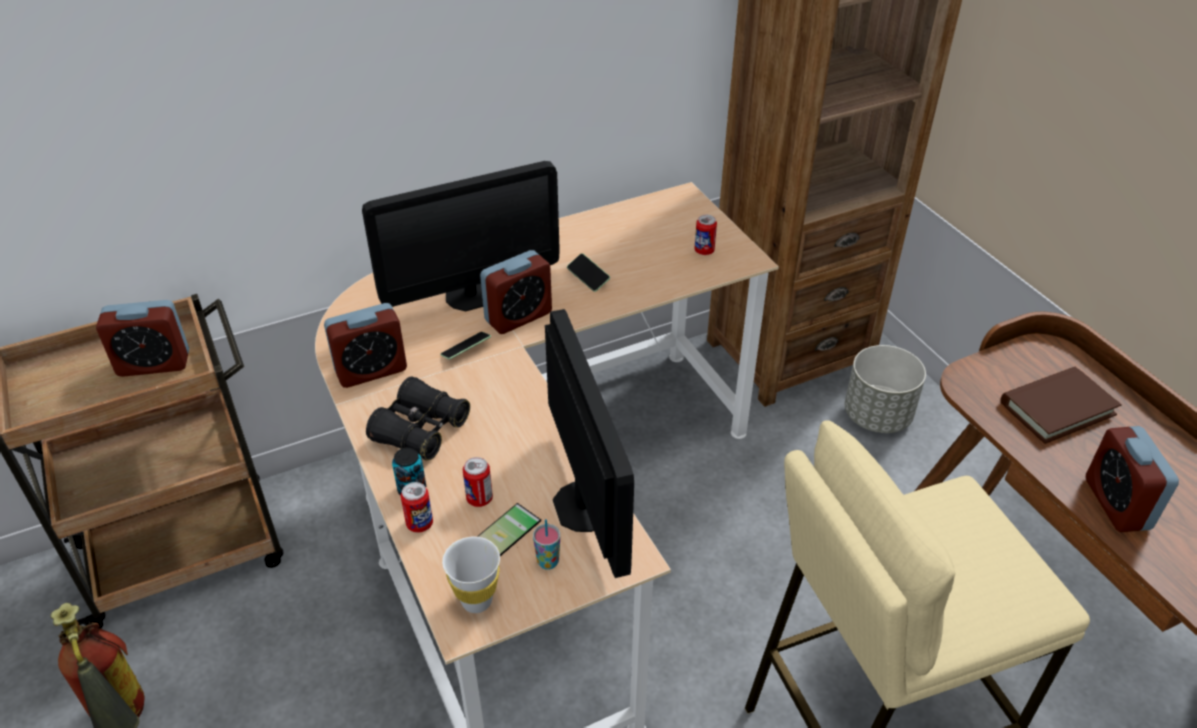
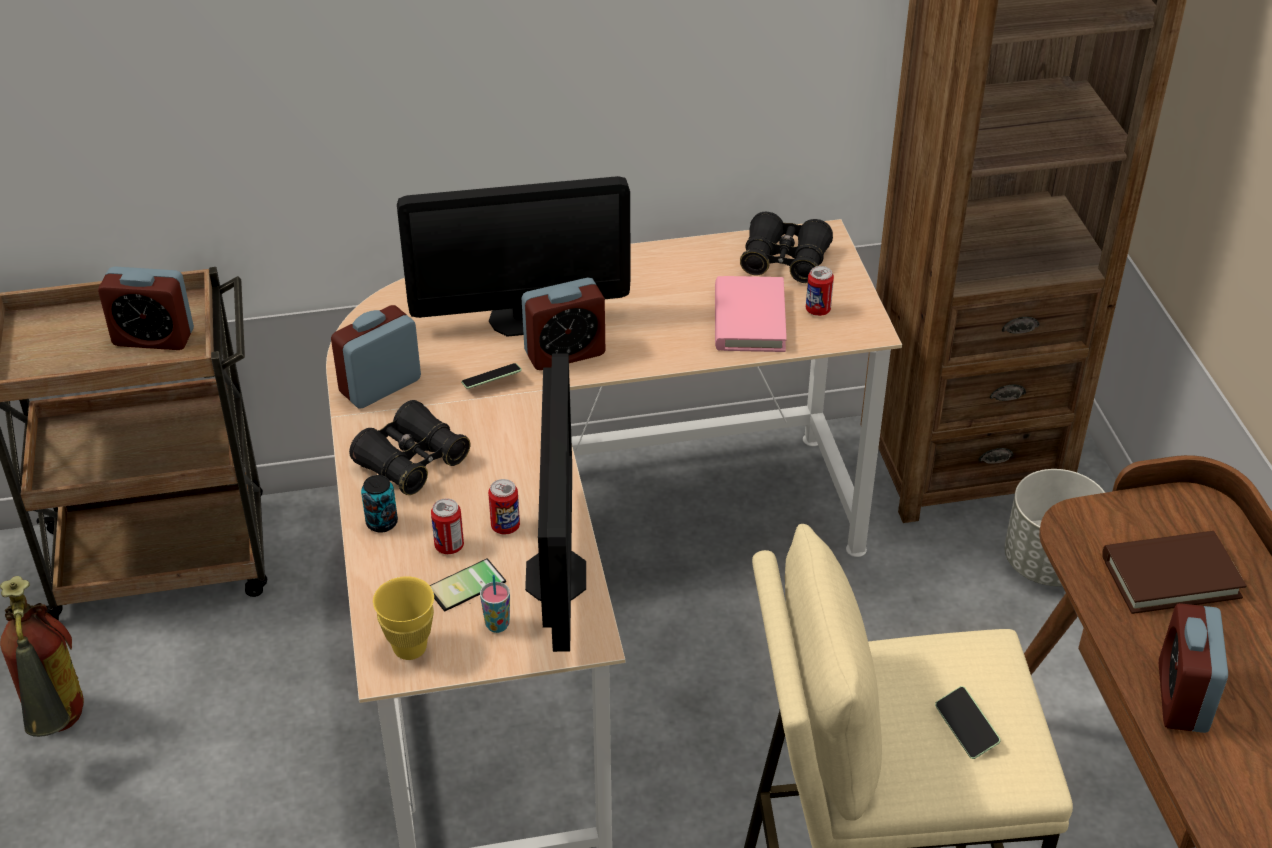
camera: 15 degrees right, 0 degrees up
(371, 370) = (380, 386): alarm clock -> alarm clock turned 150 degrees clockwise
(419, 524) = (378, 559): can -> can (505, 526)
(476, 601) = (410, 648): white cup -> yellow cup
(588, 278) = (664, 320): phone -> phone (966, 729)
(655, 266) = (749, 319): none -> pink book
(663, 218) = (784, 261): none -> black binoculars

